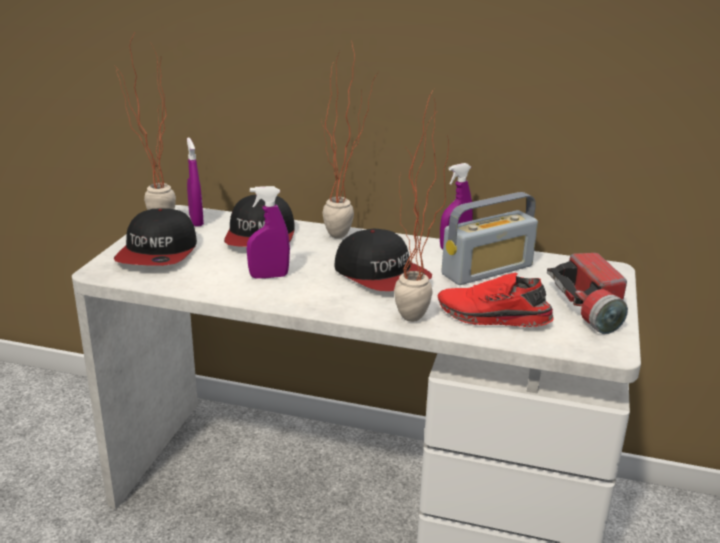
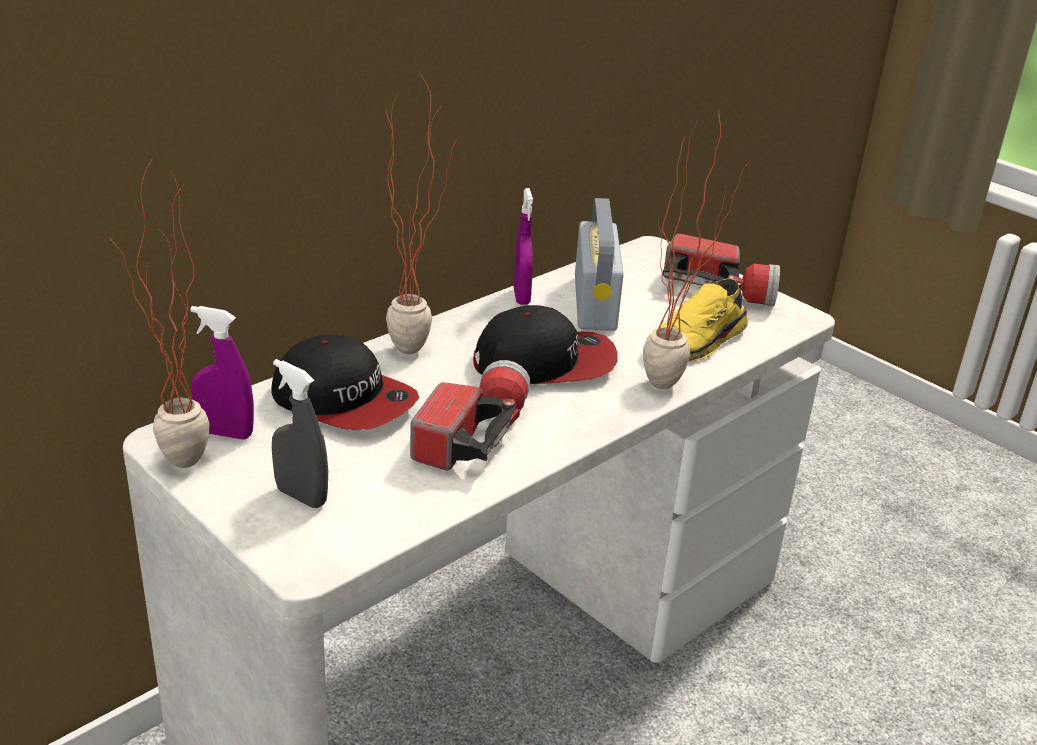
camera: 60 degrees left, 5 degrees up
(158, 253) = (301, 496): cap -> grey spray bottle
(269, 276) = (472, 434): purple spray bottle -> flashlight
(492, 318) = (699, 343): red shoe -> yellow shoe

